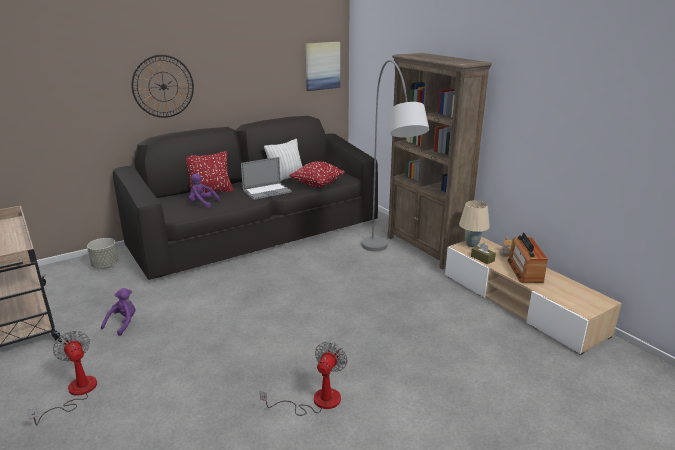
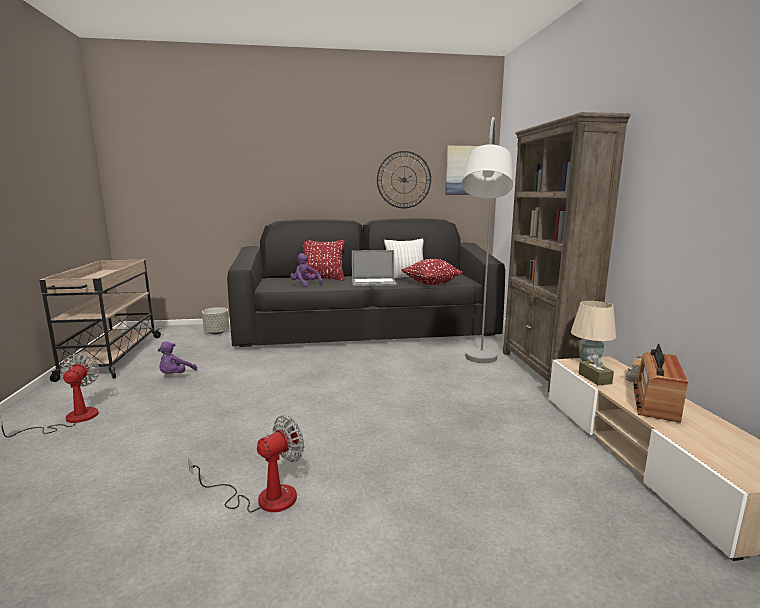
camera: 25 degrees right, 10 degrees down
(123, 324) = (175, 375): purple plush toy -> purple plush toy turned 150 degrees clockwise
(163, 86) = (296, 176): wall clock -> wall clock (404, 180)

